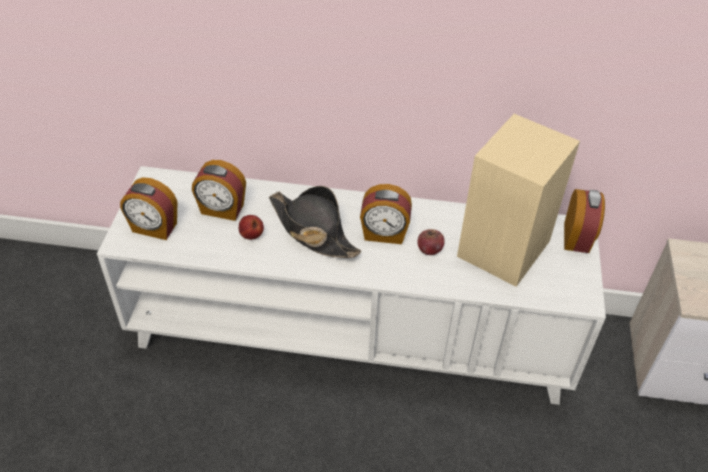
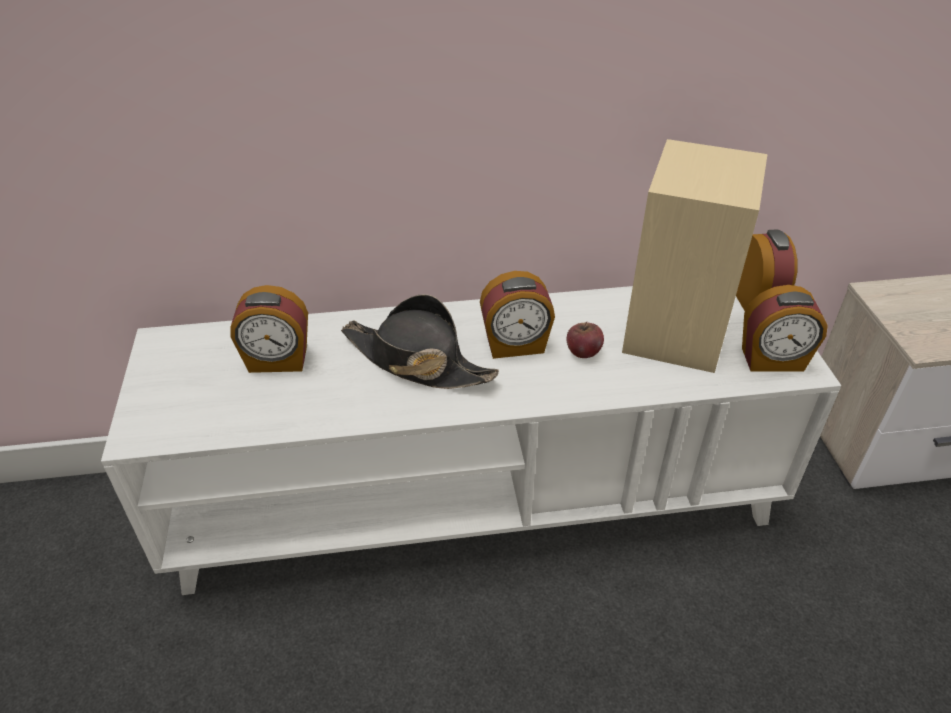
camera: 15 degrees left, 5 degrees down
(154, 228) = (183, 406): alarm clock -> alarm clock (772, 360)
(251, 235) = (332, 385): apple -> none

